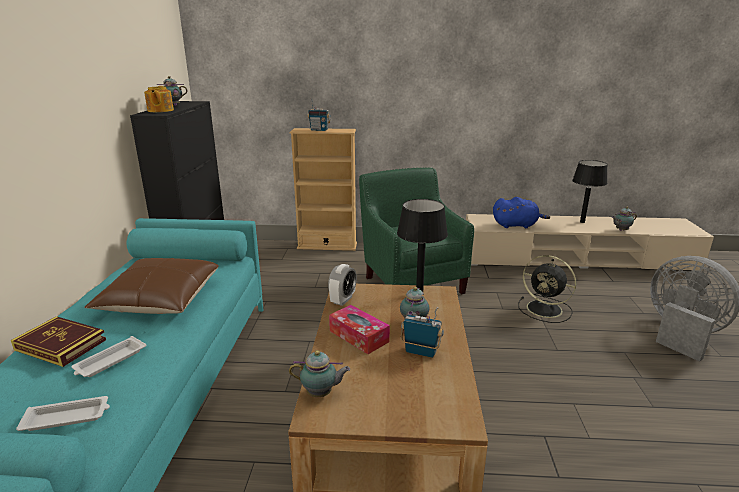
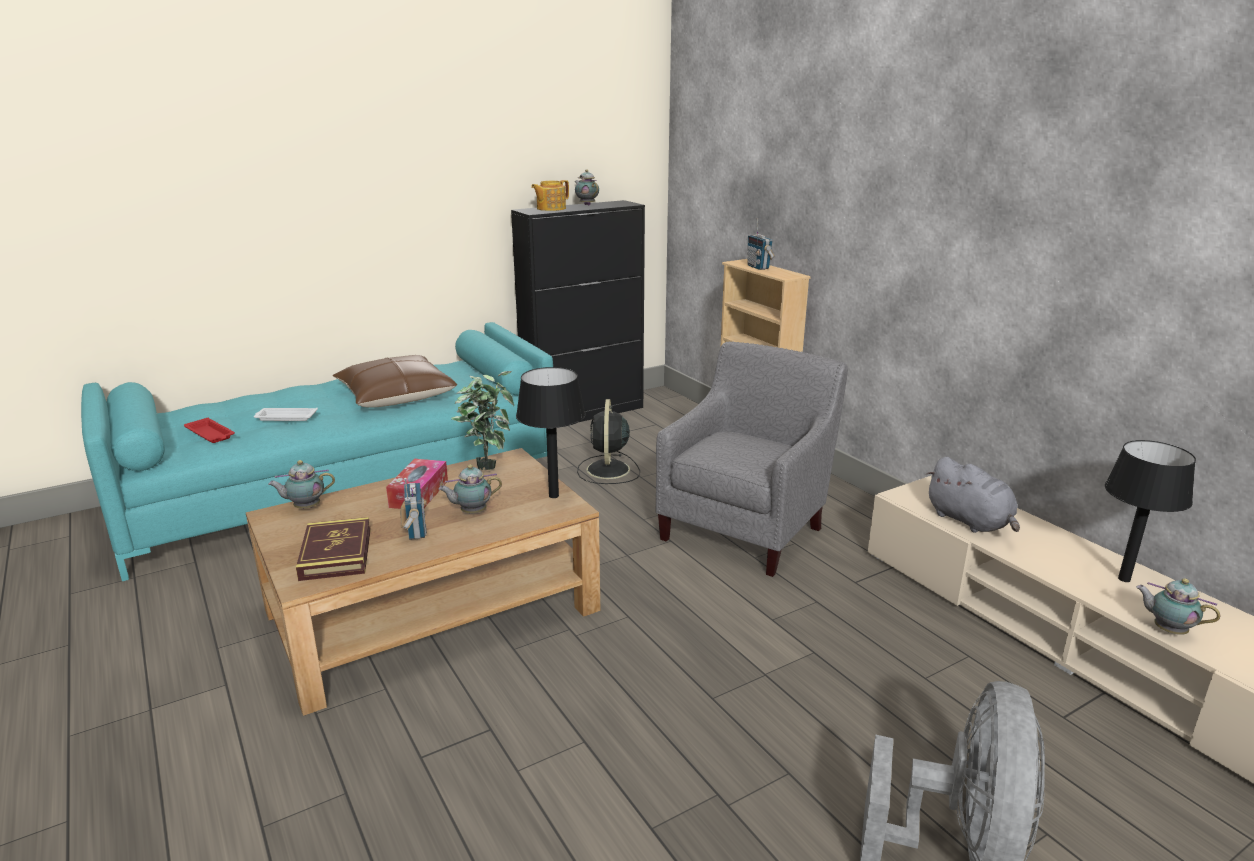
camera: 55 degrees right, 0 degrees up
(60, 345) = (293, 395): book -> book (336, 553)
(68, 417) = (210, 434): white tray -> red tray
(321, 394) = (305, 507): teapot -> teapot turned 105 degrees clockwise
(343, 300) = (487, 464): alarm clock -> potted plant
(412, 281) = (747, 529): green armchair -> grey armchair
(516, 225) = (970, 521): blue plush toy -> grey plush toy
(545, 309) = (826, 660): black fan -> black fan (608, 470)

